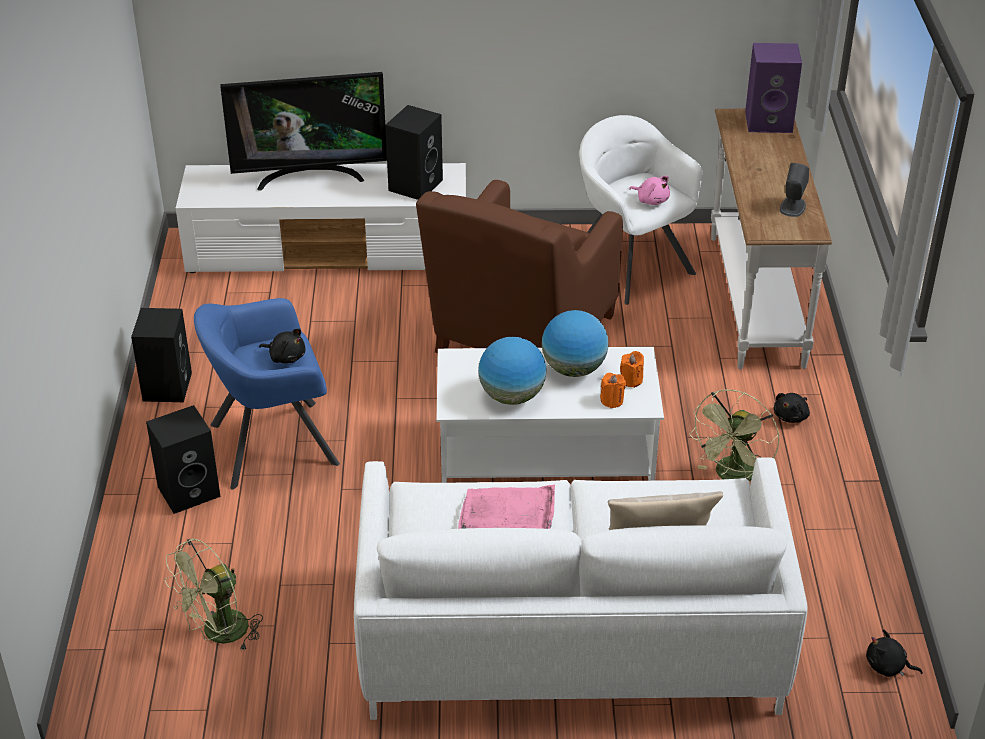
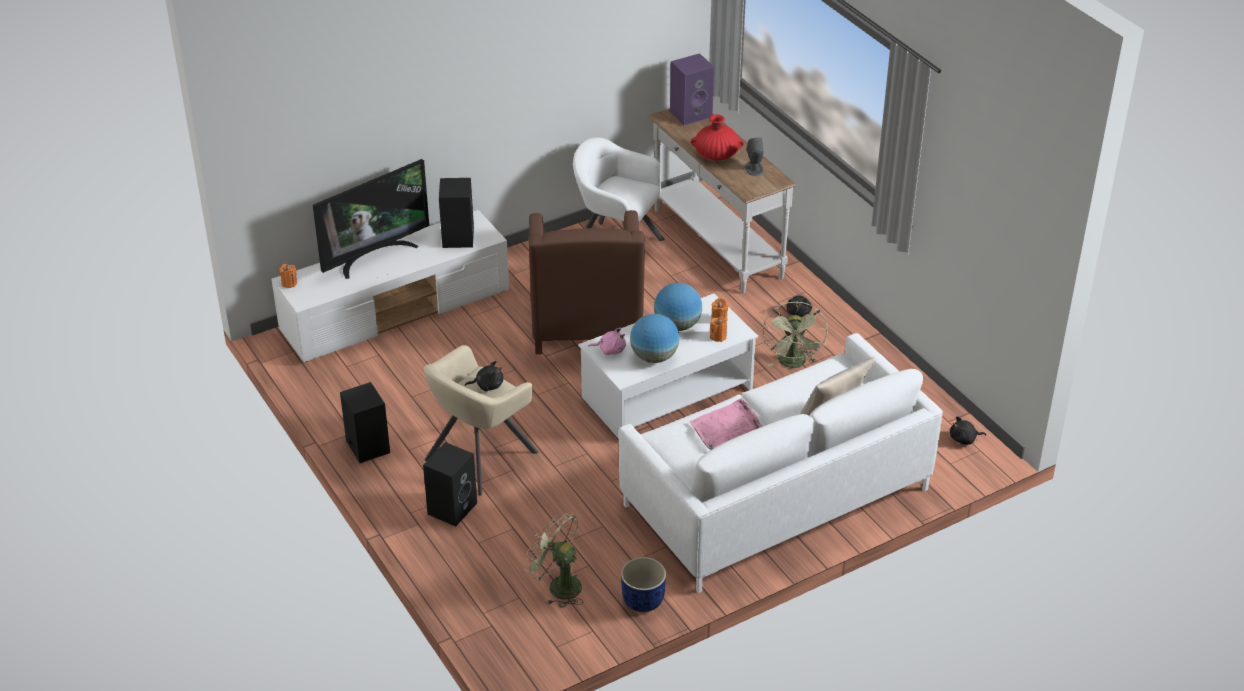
camera: 30 degrees left, 0 degrees up
(197, 176) = (289, 283): none -> orange candle
(218, 634) = (557, 585): green fan -> green fan turned 105 degrees clockwise
(272, 444) = (480, 456): blue armchair -> beige armchair
(297, 698) = (642, 600): none -> blue planter
(651, 200) = (633, 194): pink plush toy -> pink plush toy (610, 350)
(757, 178) = (716, 156): none -> red vase

